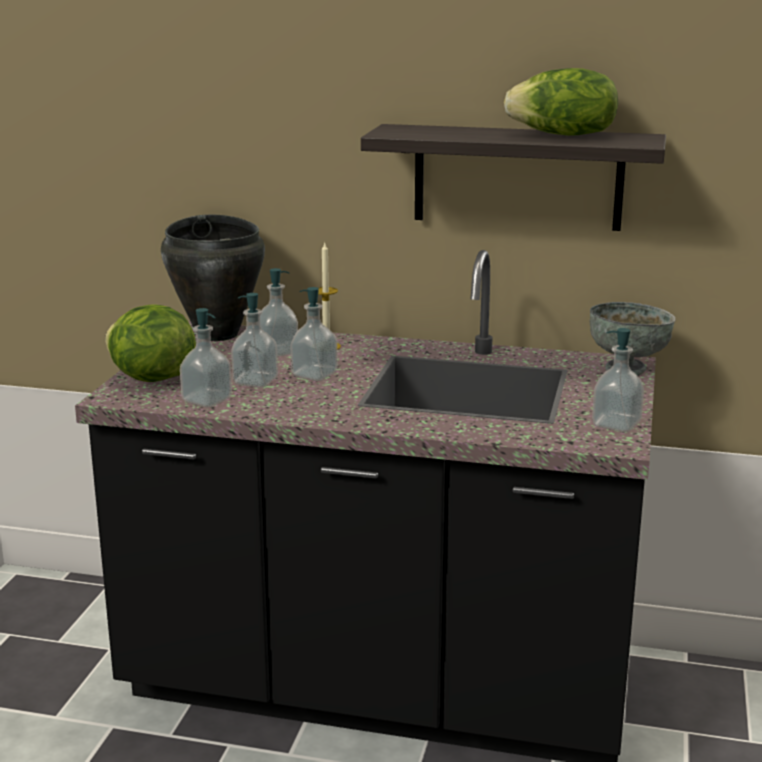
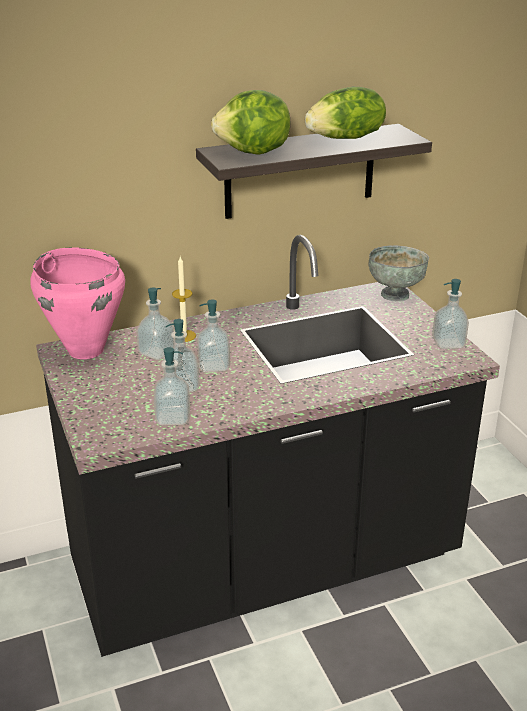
camera: 35 degrees left, 10 degrees up
(151, 379) = (99, 413): lettuce -> lettuce (254, 153)
(218, 334) = (86, 350): black cooking pot -> pink cooking pot

